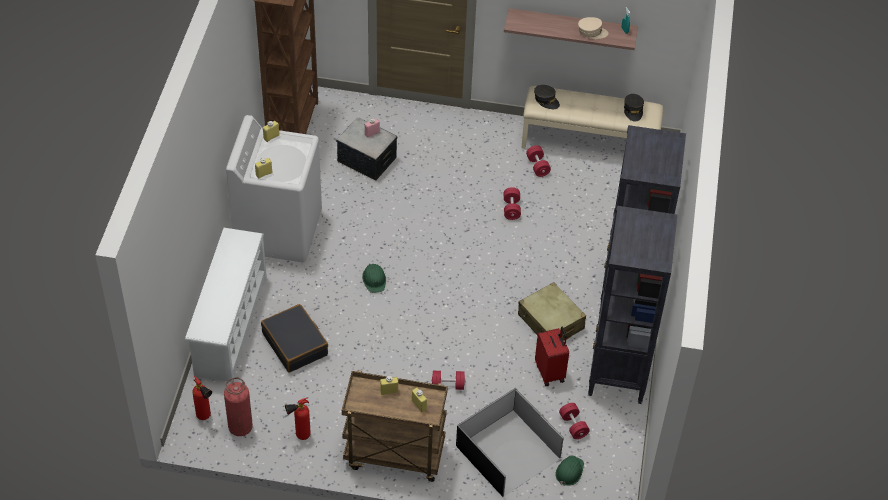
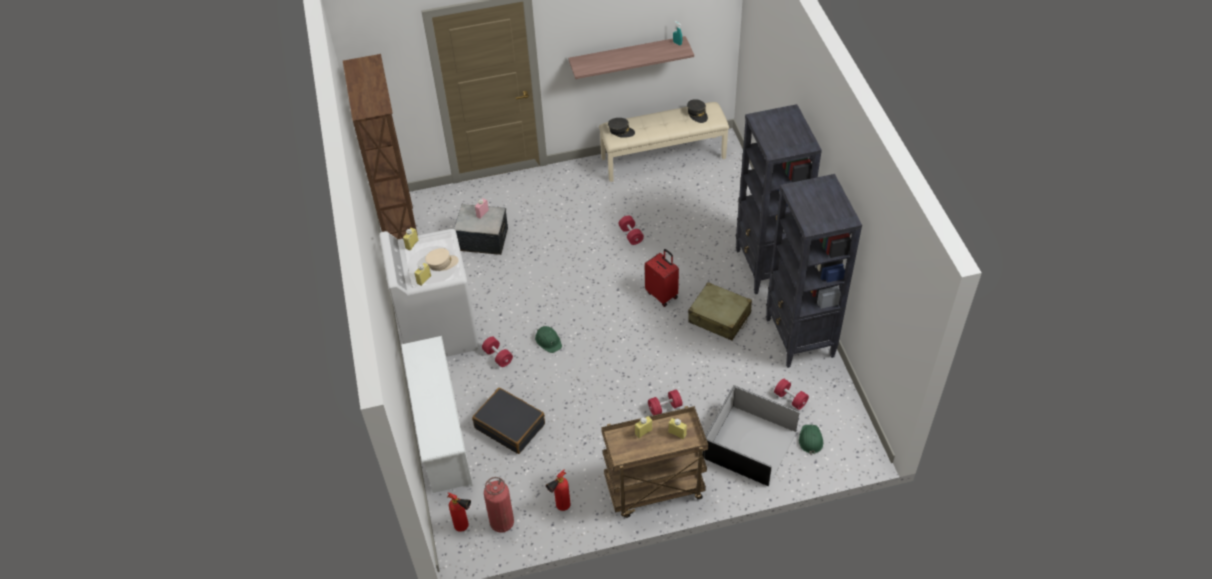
camera: 20 degrees left, 0 degrees up
(537, 166) = (632, 192): red dumbbell -> red dumbbell (498, 356)
(550, 372) = (744, 361): red suitcase -> red suitcase (662, 294)
(592, 32) = (651, 53): beige cap -> beige cap (442, 263)

